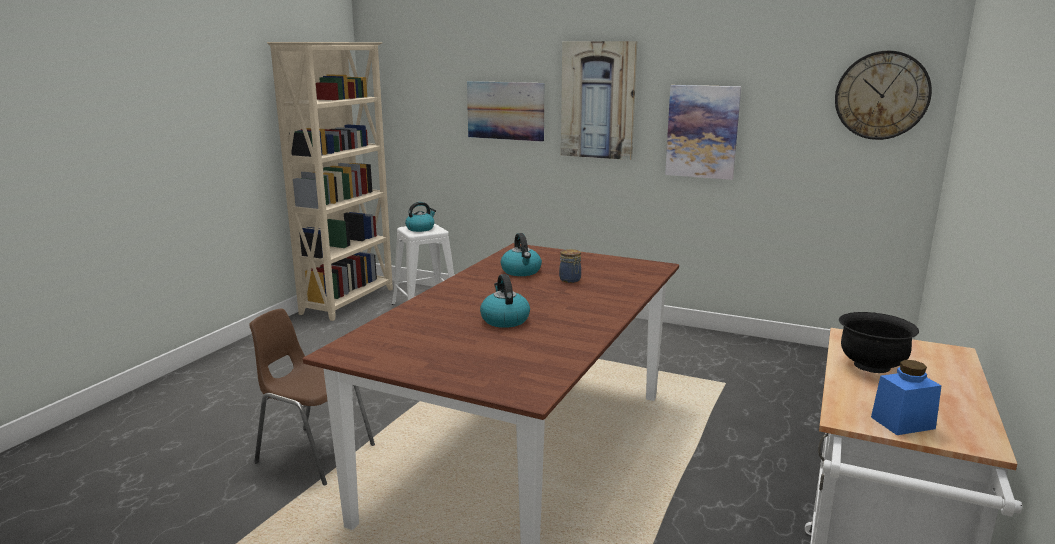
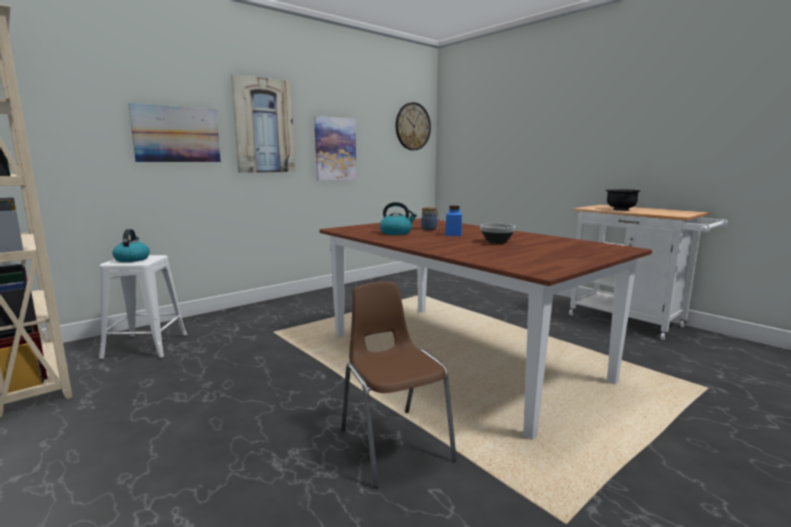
camera: 65 degrees left, 5 degrees down
(314, 454) = (394, 444): brown chair -> brown chair turned 105 degrees clockwise
(504, 320) = (497, 242): kettle -> bowl
(902, 423) = (680, 213): blue jar -> blue jar (453, 234)

